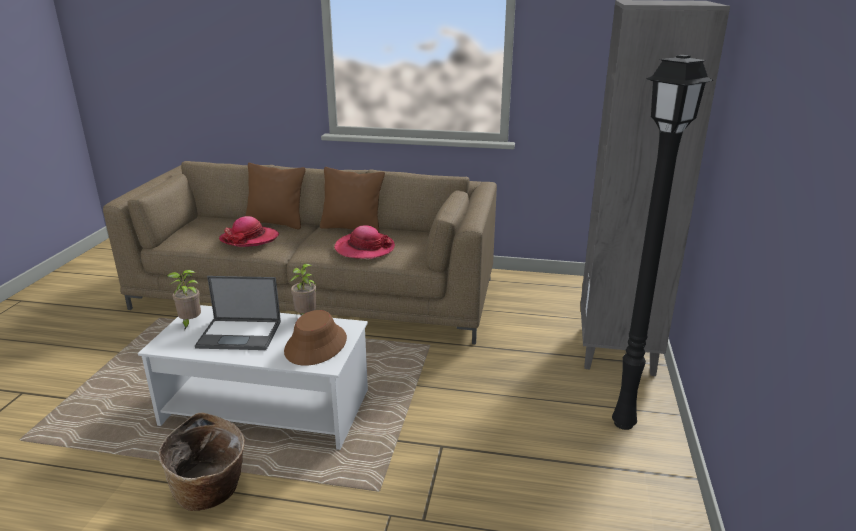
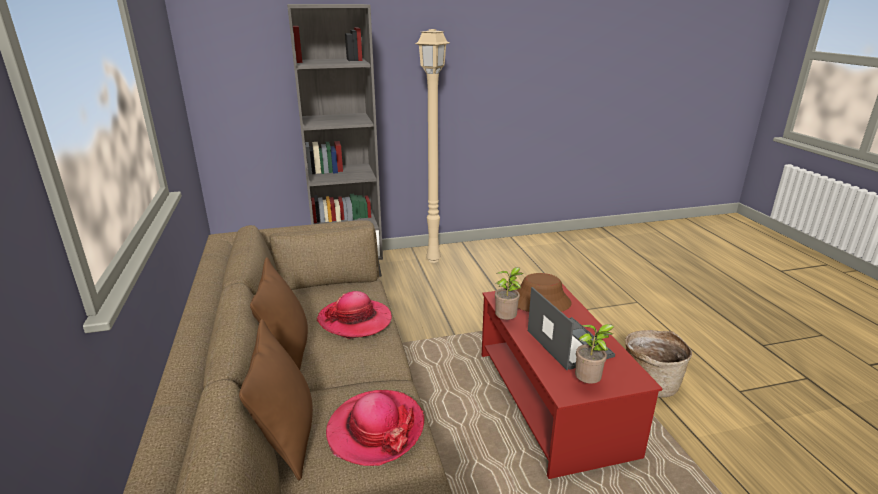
camera: 115 degrees left, 0 degrees up
(268, 408) = (551, 400): white coffee table -> red coffee table
(625, 424) = (433, 259): black floor lamp -> beige floor lamp

